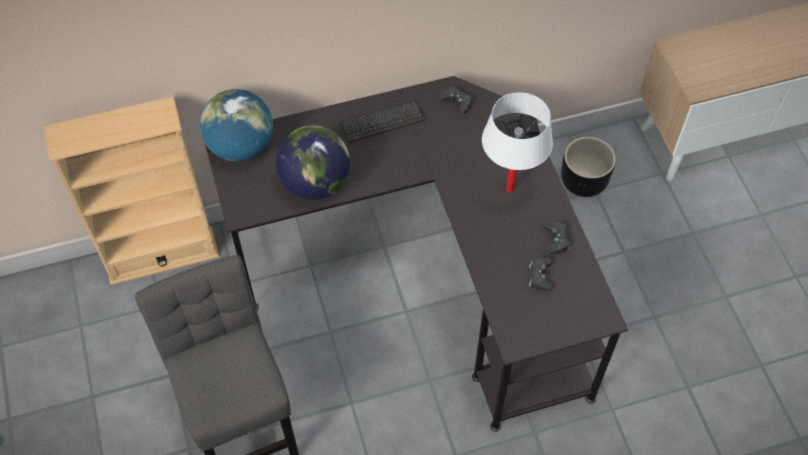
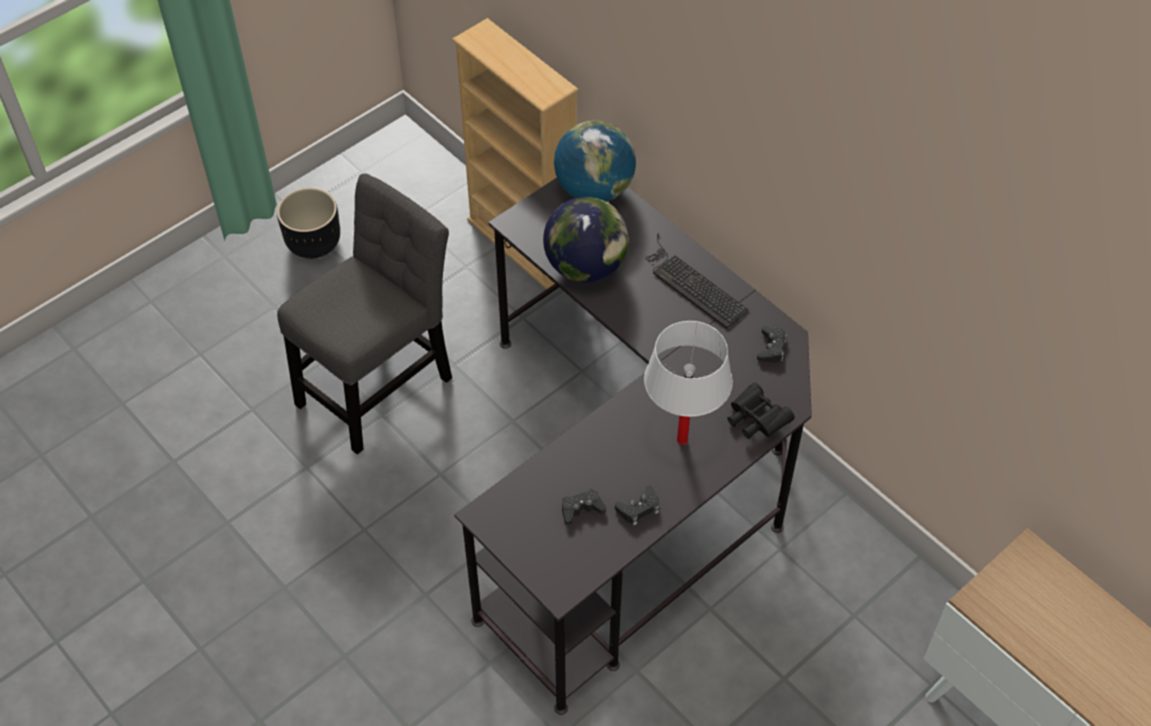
camera: 65 degrees right, 5 degrees down
(583, 183) = (858, 598): black planter -> black planter (313, 244)

